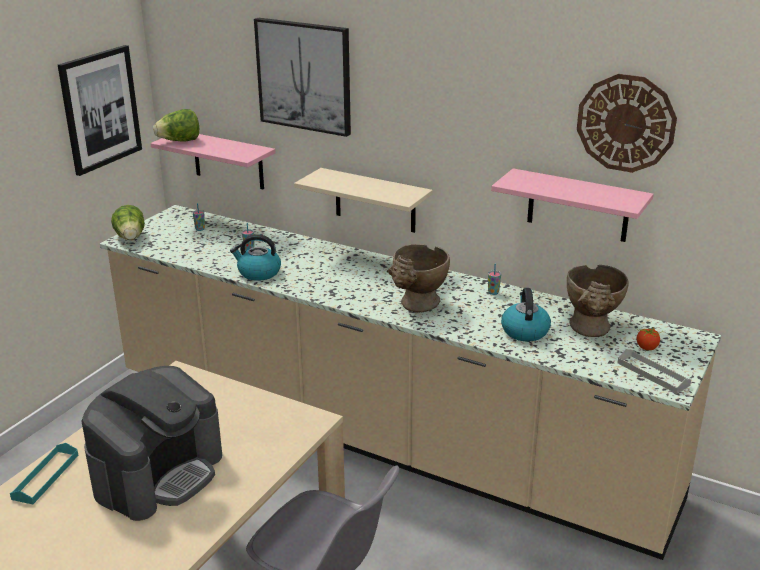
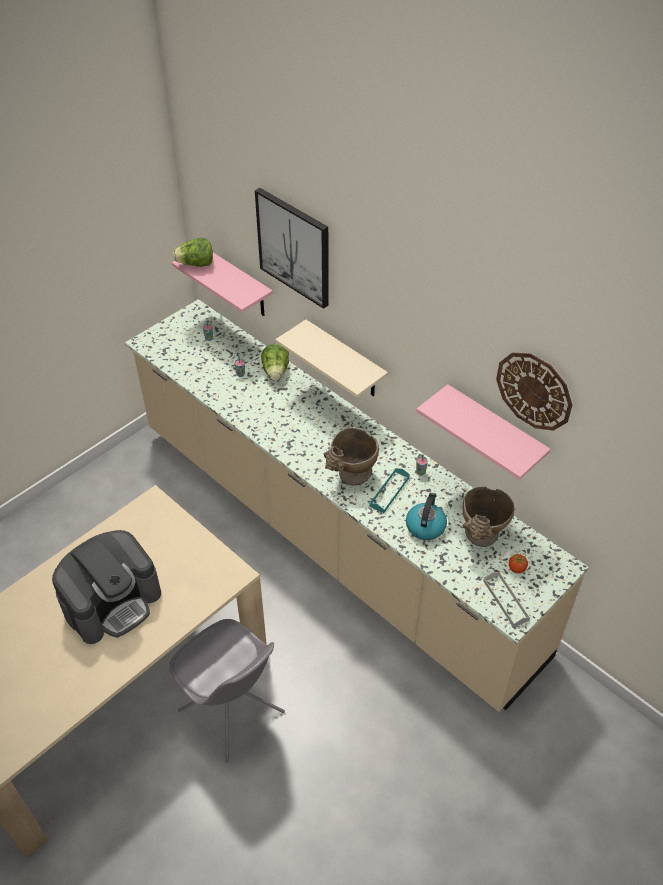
camera: 15 degrees right, 20 degrees up
(46, 476) = (37, 587): turquoise tray -> turquoise tray (389, 492)
(100, 109) = (129, 233): picture -> none
(131, 238) = (150, 340): lettuce -> lettuce (276, 372)
(258, 273) = (238, 407): kettle -> none

